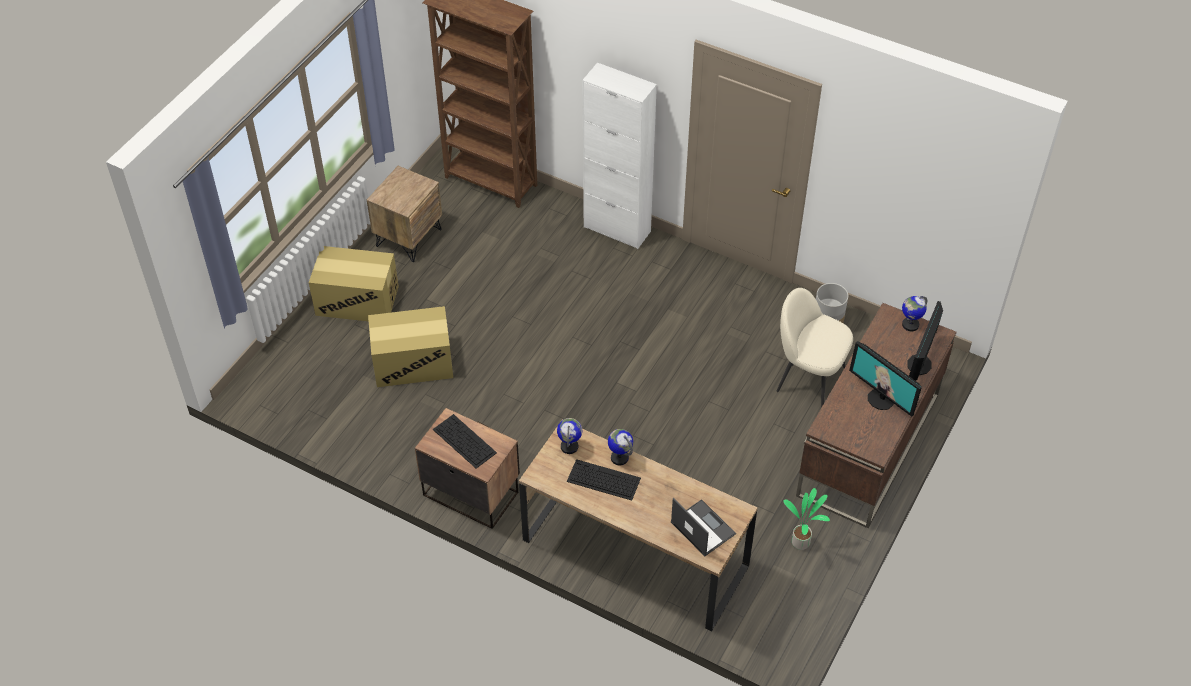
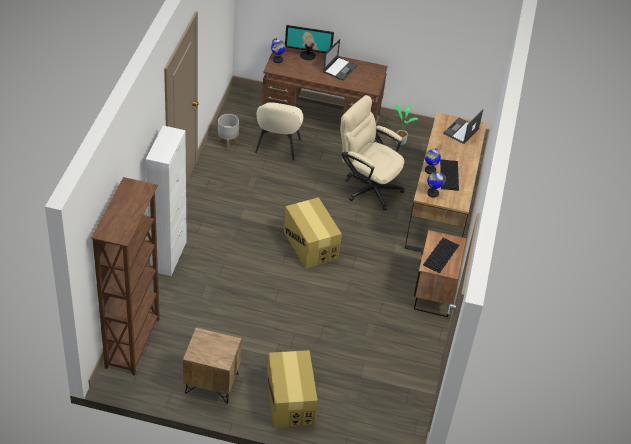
camera: 110 degrees left, 5 degrees down
(413, 362) = (338, 349): cardboard box -> cardboard box (310, 245)
(702, 469) = (367, 186): none -> beige office chair
(881, 399) = (340, 68): monitor -> laptop

